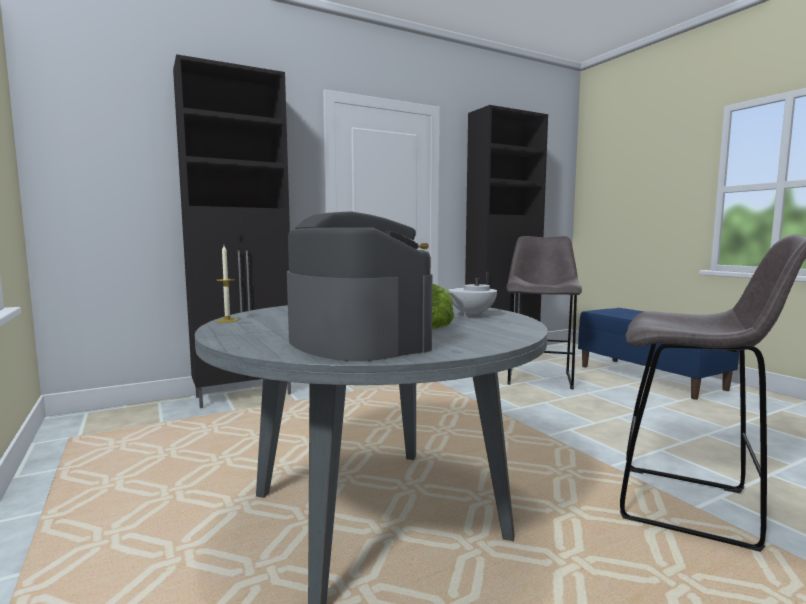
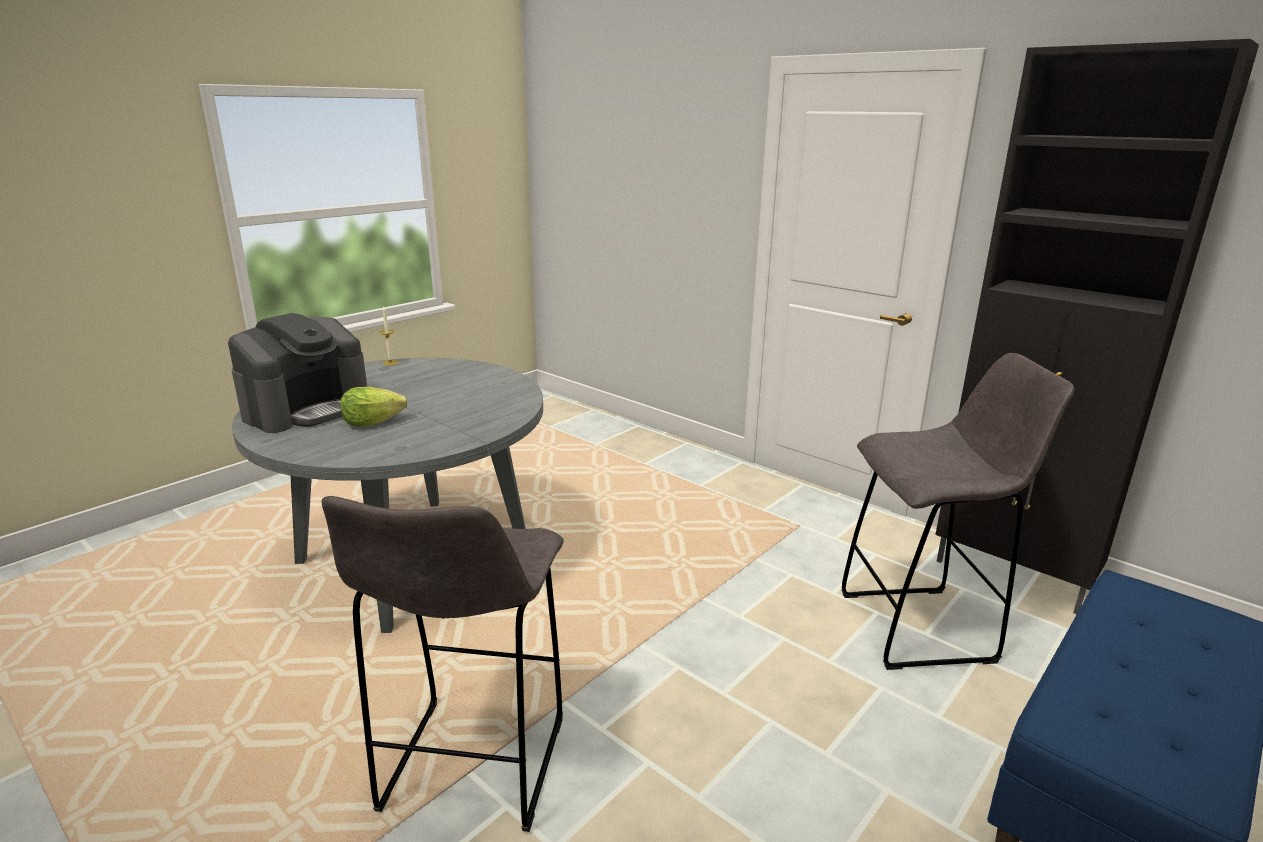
camera: 70 degrees right, 15 degrees up
(245, 395) = (637, 436): black cabinet -> none
(471, 315) = (439, 432): white teapot -> none

